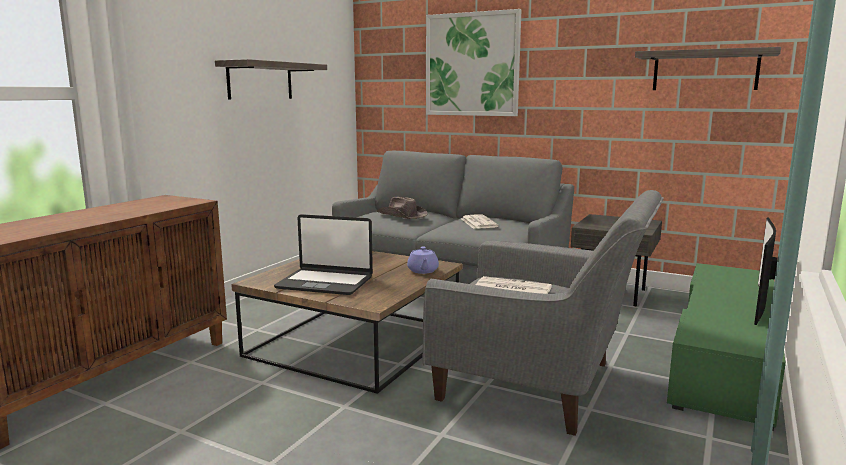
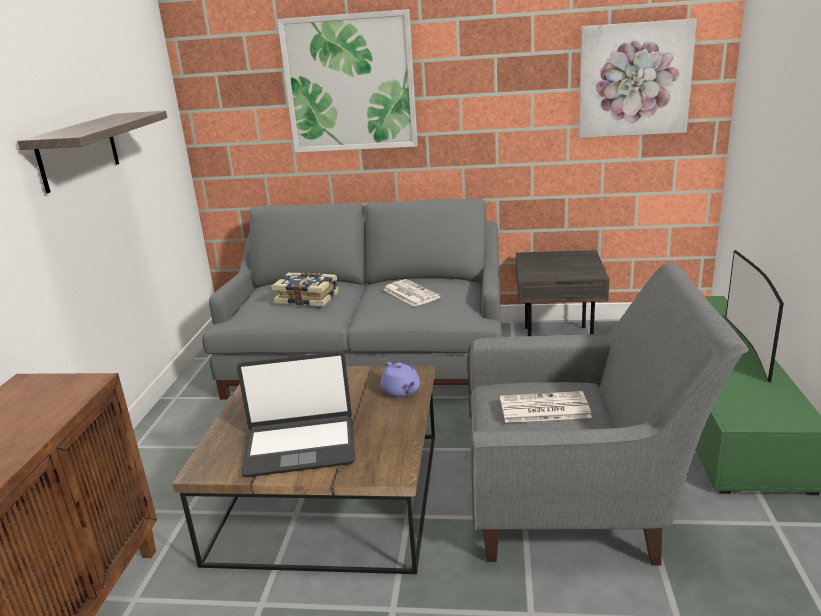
camera: 20 degrees left, 10 degrees up
(402, 215) = (307, 298): brown hat -> book
(705, 71) = (634, 79): shelf -> picture

